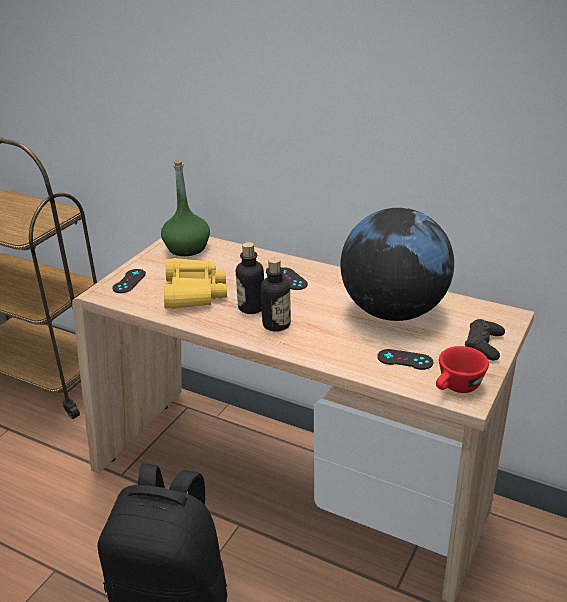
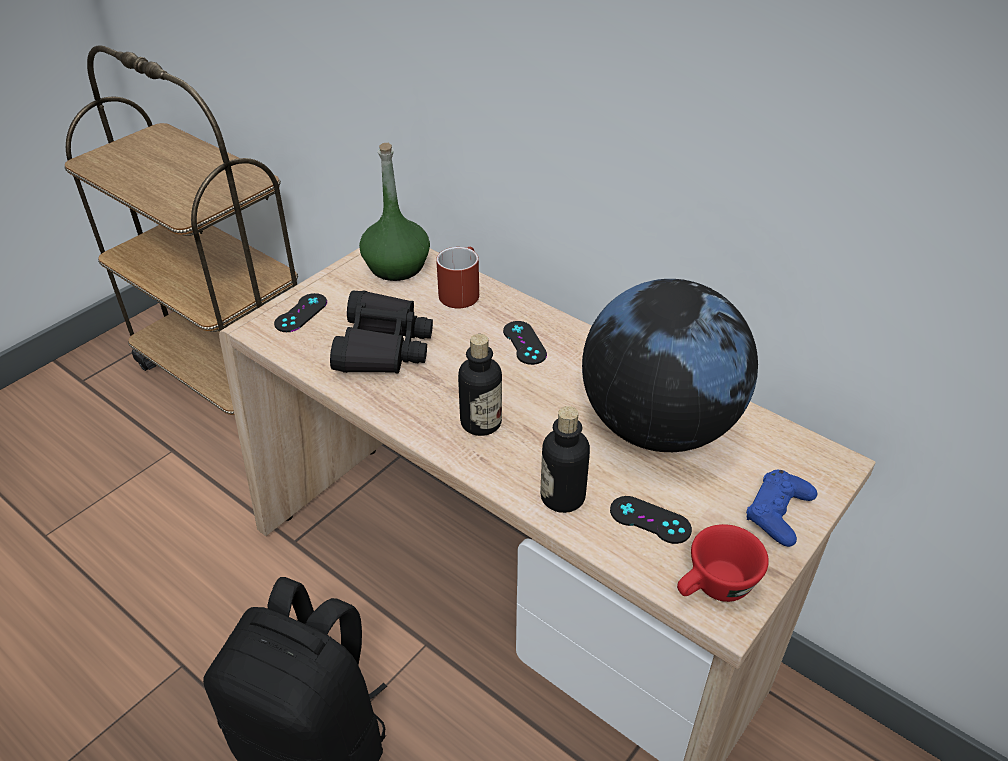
camera: 10 degrees right, 10 degrees up
(194, 292) = (383, 346): yellow binoculars -> black binoculars
(236, 256) = (460, 291): none -> red mug
(251, 307) = (454, 386): bottle -> bottle (562, 497)
(484, 345) = (778, 513): black game controller -> blue game controller

